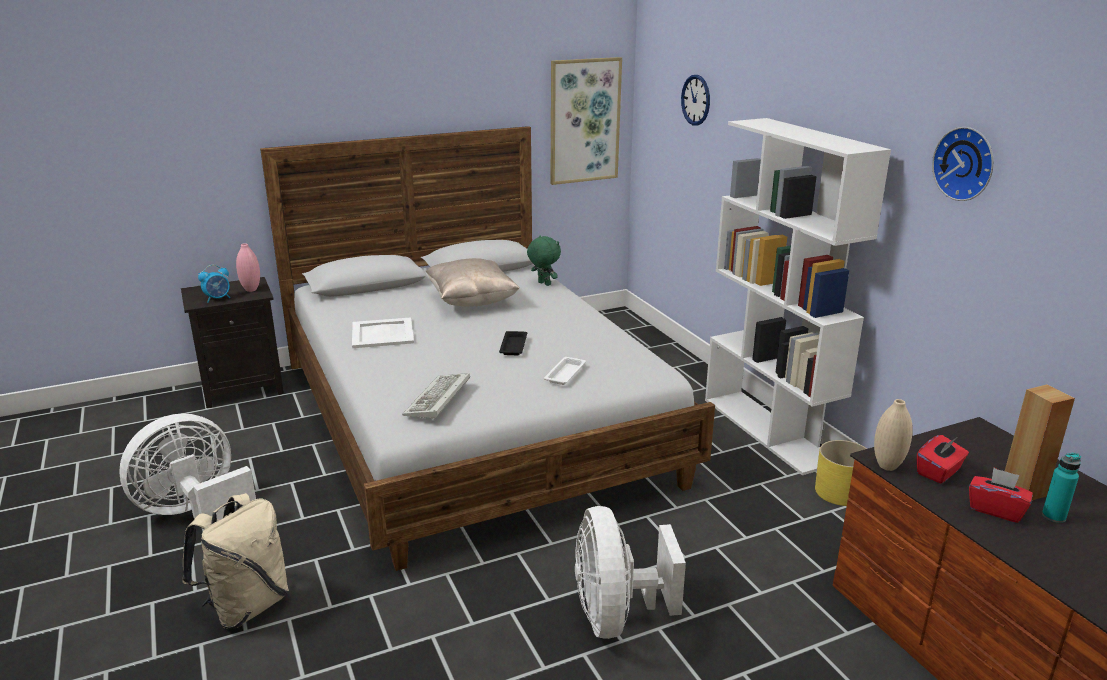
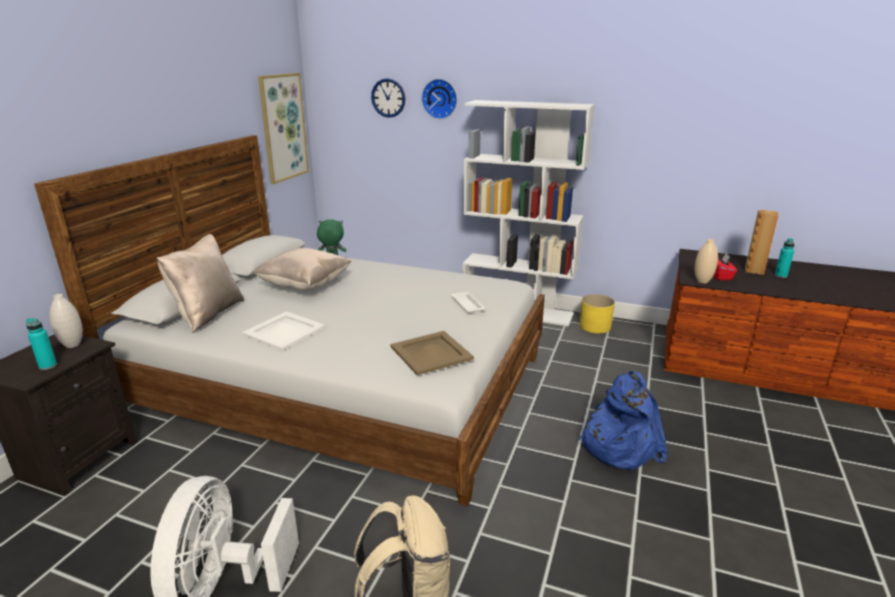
camera: 45 degrees left, 0 degrees up
(218, 299) = (48, 366): alarm clock -> turquoise bottle
(251, 289) = (73, 345): pink vase -> white vase
(364, 299) = (207, 314): none -> beige pillow
(438, 400) = (432, 353): keyboard -> beige tray
(513, 346) = (399, 302): black tray -> none
(616, 616) = (618, 444): white fan -> blue backpack
(966, 163) = (649, 104): wall clock -> wall clock (440, 98)
(996, 509) = (764, 281): red tissue box -> none

